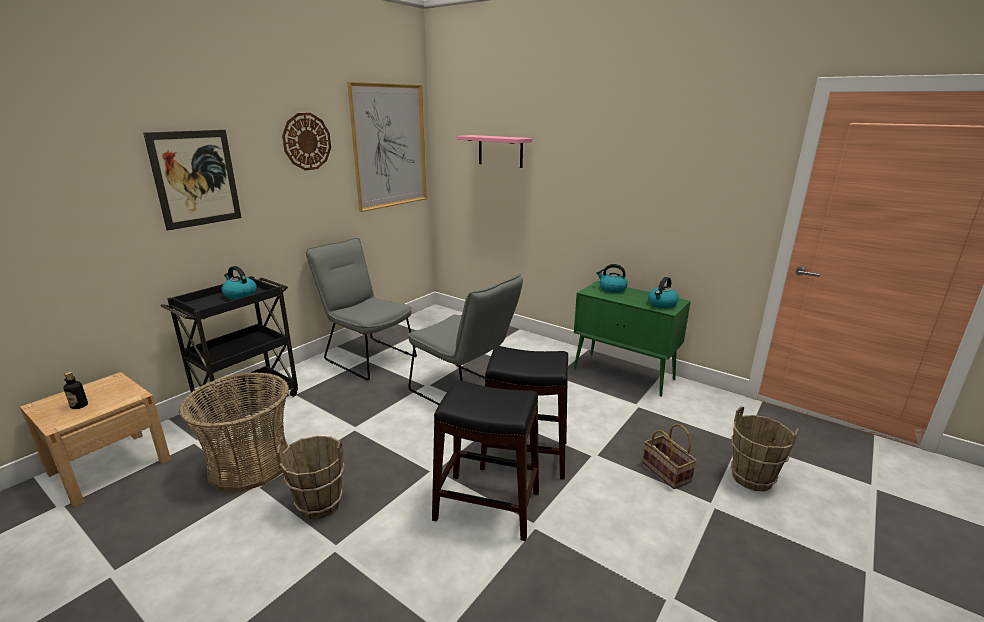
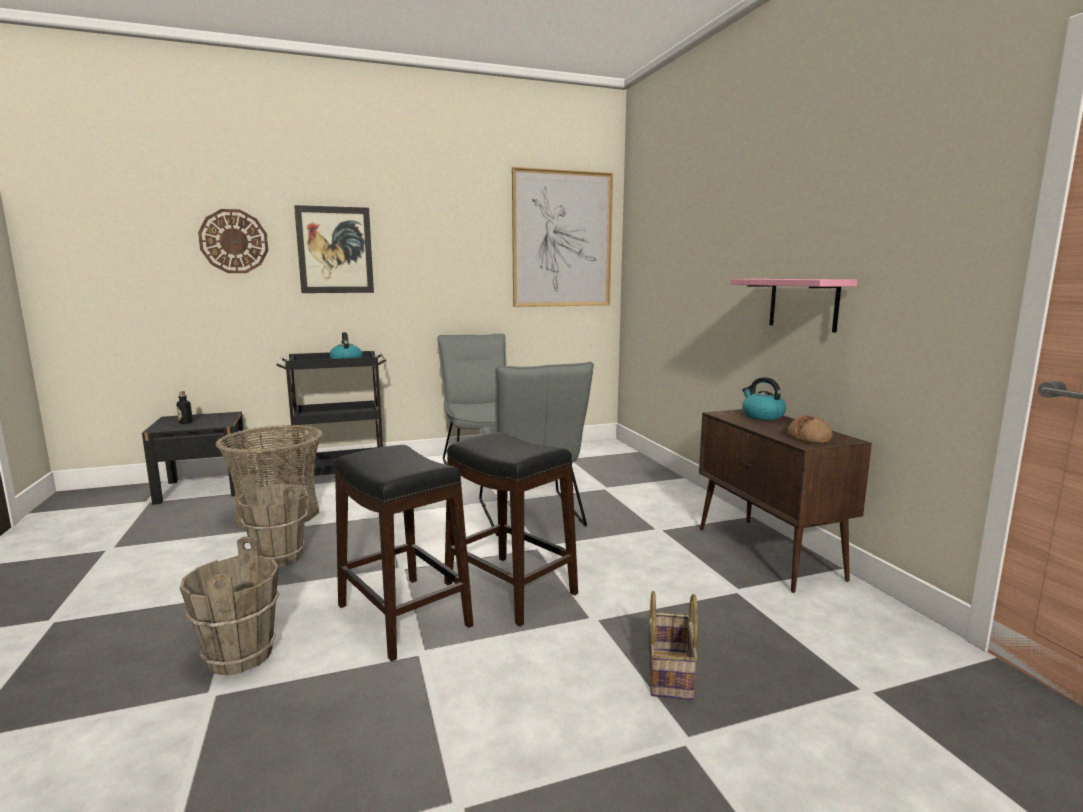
camera: 35 degrees right, 10 degrees down
(110, 466) = (203, 488): beige nightstand -> black nightstand
(307, 141) = (455, 226): wall clock -> wall clock (234, 241)
(500, 151) = (676, 238): pink shelf -> pink shelf (803, 304)
(624, 374) = (769, 553): green cabinet -> brown cabinet
(662, 304) = (809, 438): kettle -> bread
(751, 478) = (812, 741): brown bucket -> brown bucket (239, 656)

